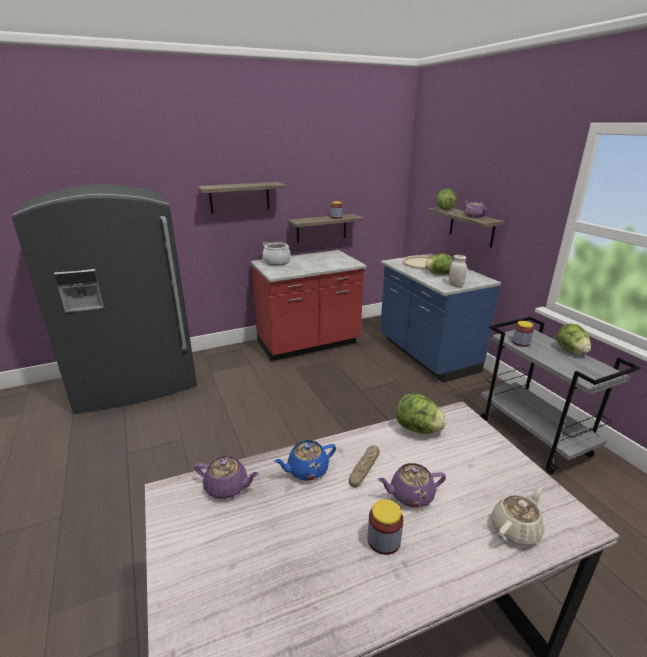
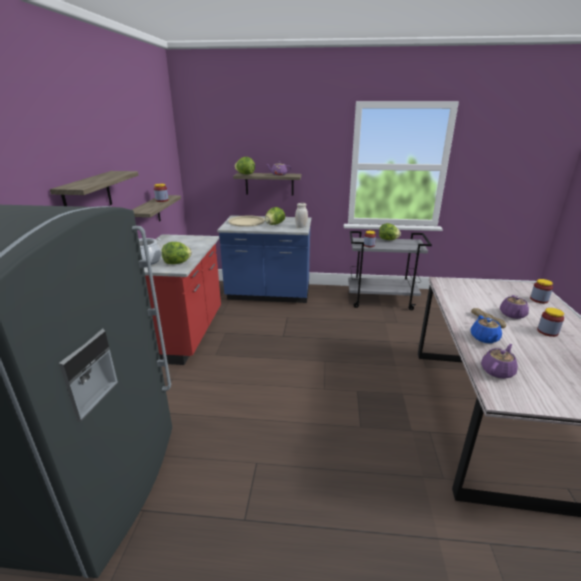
camera: 60 degrees left, 0 degrees up
(418, 429) = (453, 295): lettuce -> lettuce (177, 263)
(516, 529) = (539, 299): beige teapot -> jar

